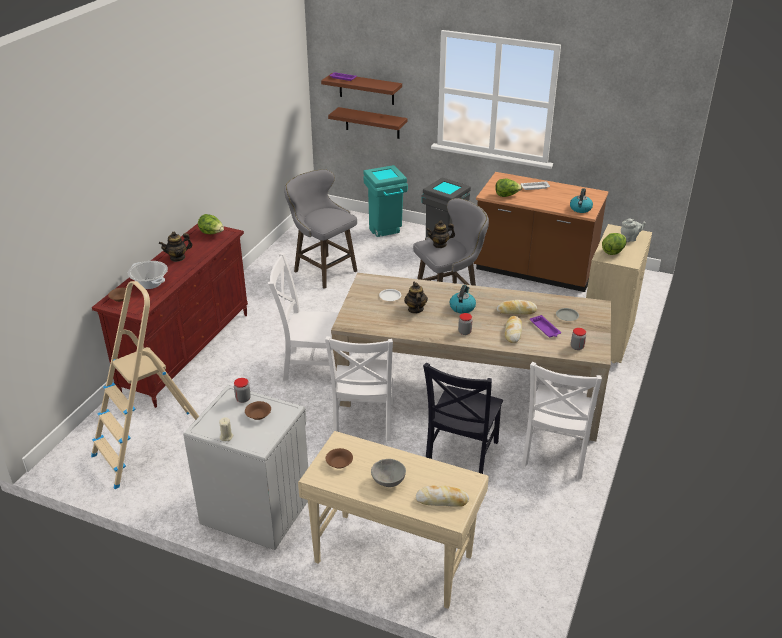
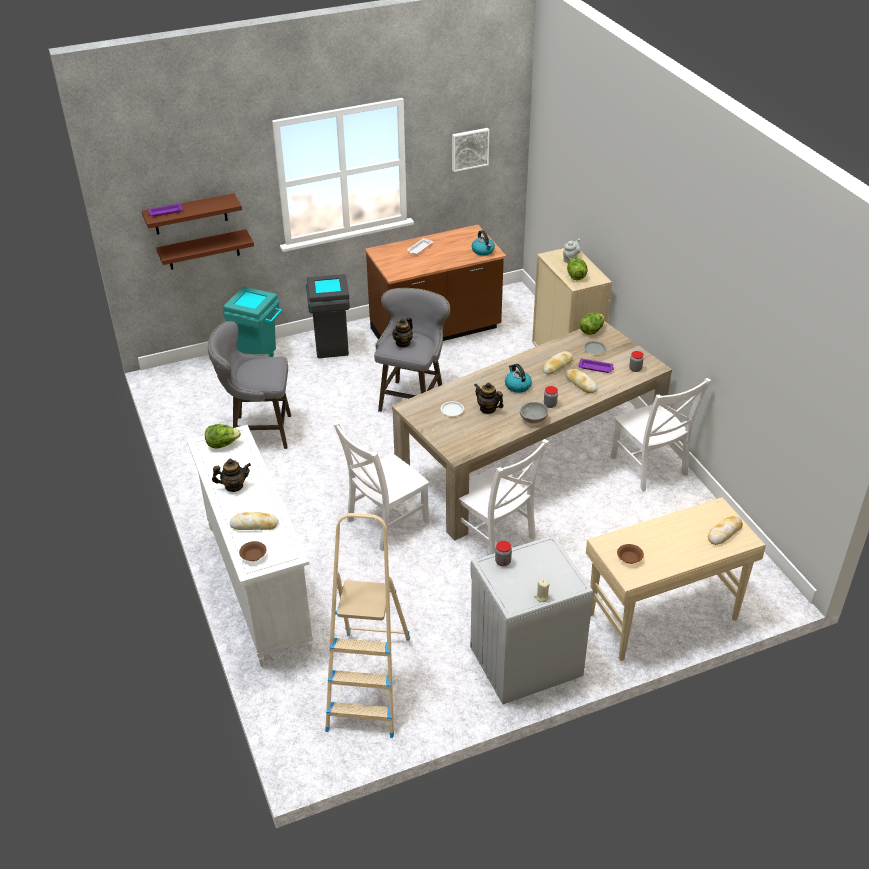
camera: 45 degrees left, 5 degrees up
(150, 283) = (254, 525): cooking pot -> bread
(177, 257) = (234, 486): teapot -> teapot turned 120 degrees counterclockwise
(186, 353) = (257, 587): red dresser -> white dresser
(258, 415) = (534, 565): brown bowl -> none
(388, 482) = (677, 547): grey bowl -> grey bowl (533, 420)
(460, 456) = (597, 513): black chair -> none
(507, 195) = (410, 267): lettuce -> lettuce (591, 331)
(620, 116) = (469, 149): none -> picture

